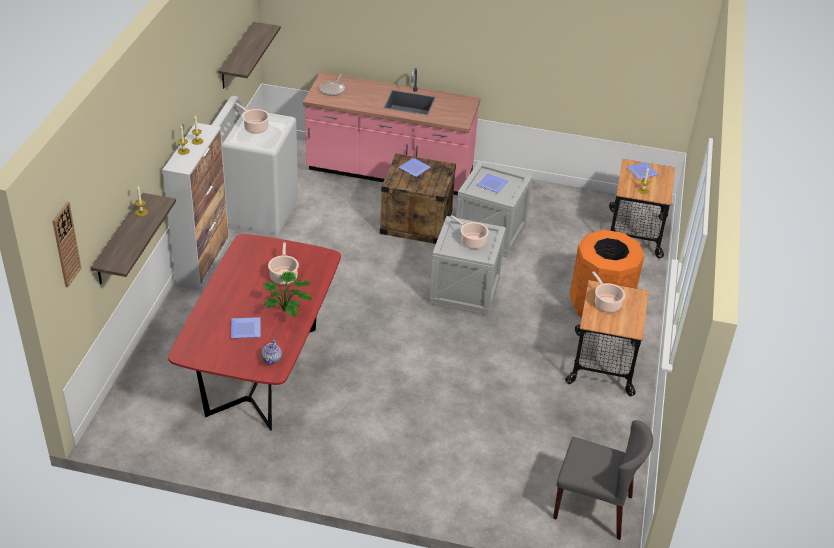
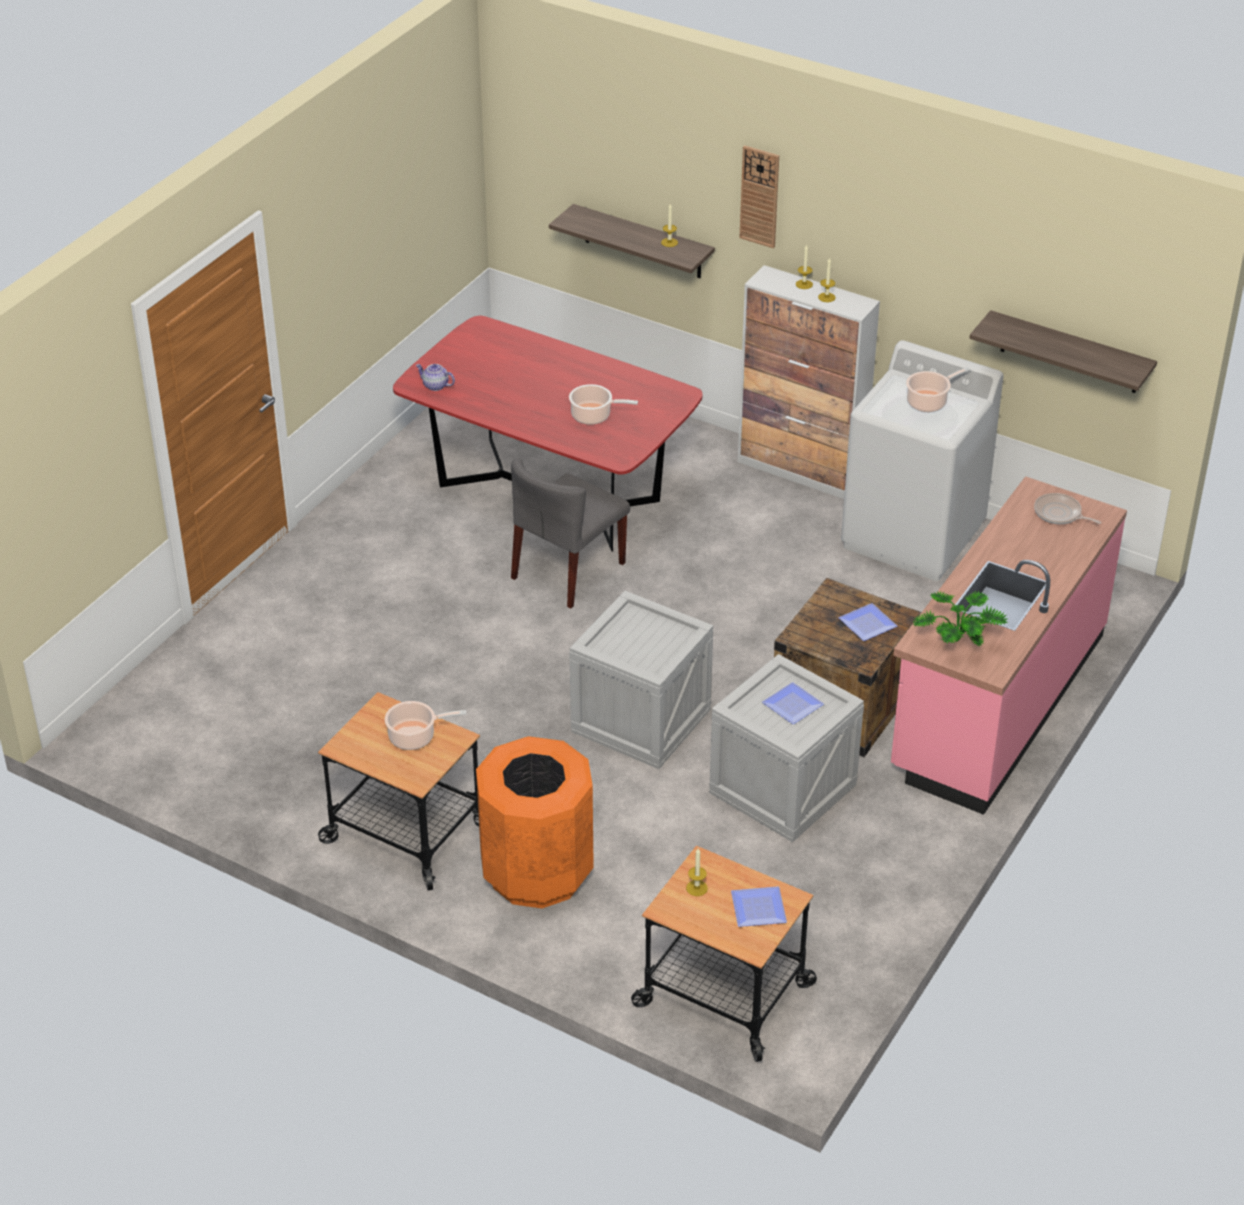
camera: 110 degrees right, 0 degrees up
(66, 244) = (534, 130): wall clock -> wall clock (759, 196)
(247, 330) = (499, 374): plate -> none
(287, 310) = (521, 409): potted plant -> potted plant (957, 644)
(471, 241) = (641, 642): cooking pot -> none
(593, 507) = (154, 735): grey chair -> grey chair (568, 571)

